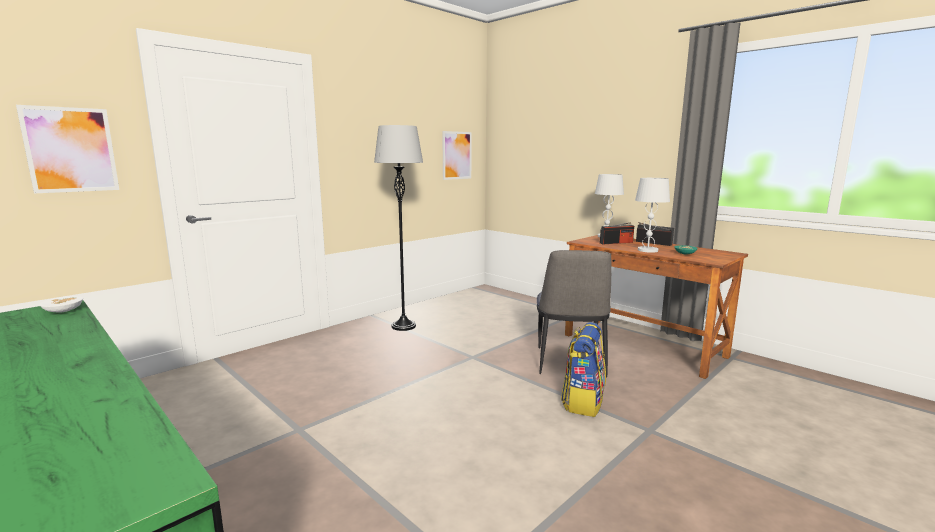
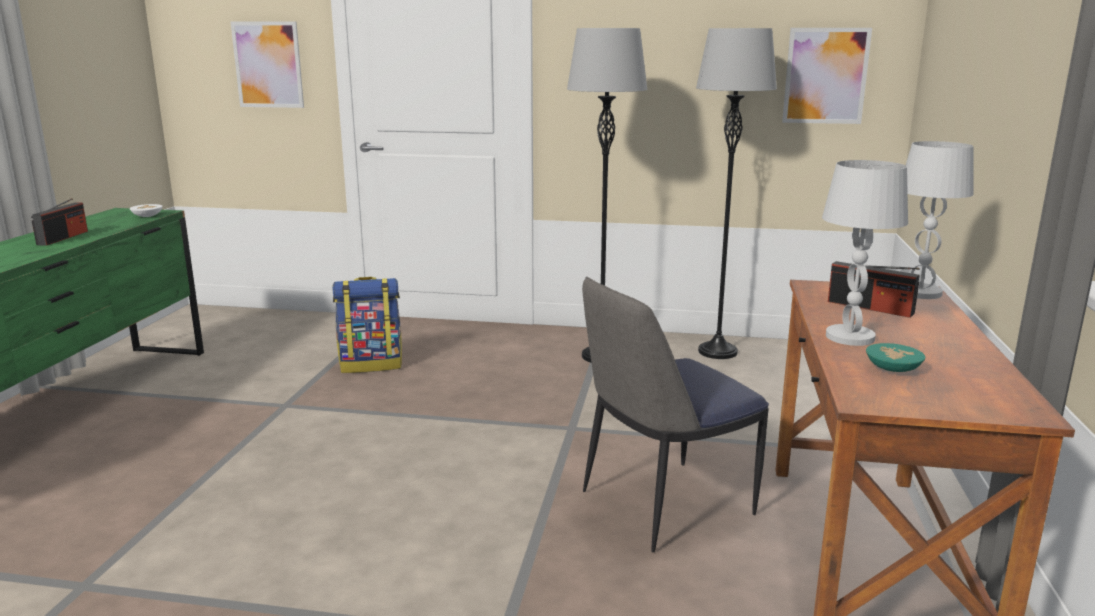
camera: 55 degrees right, 5 degrees up
(443, 306) = (717, 352): none -> grey floor lamp
(582, 402) = (533, 551): backpack -> backpack (371, 364)
(653, 243) = (951, 332): radio -> radio (63, 238)

